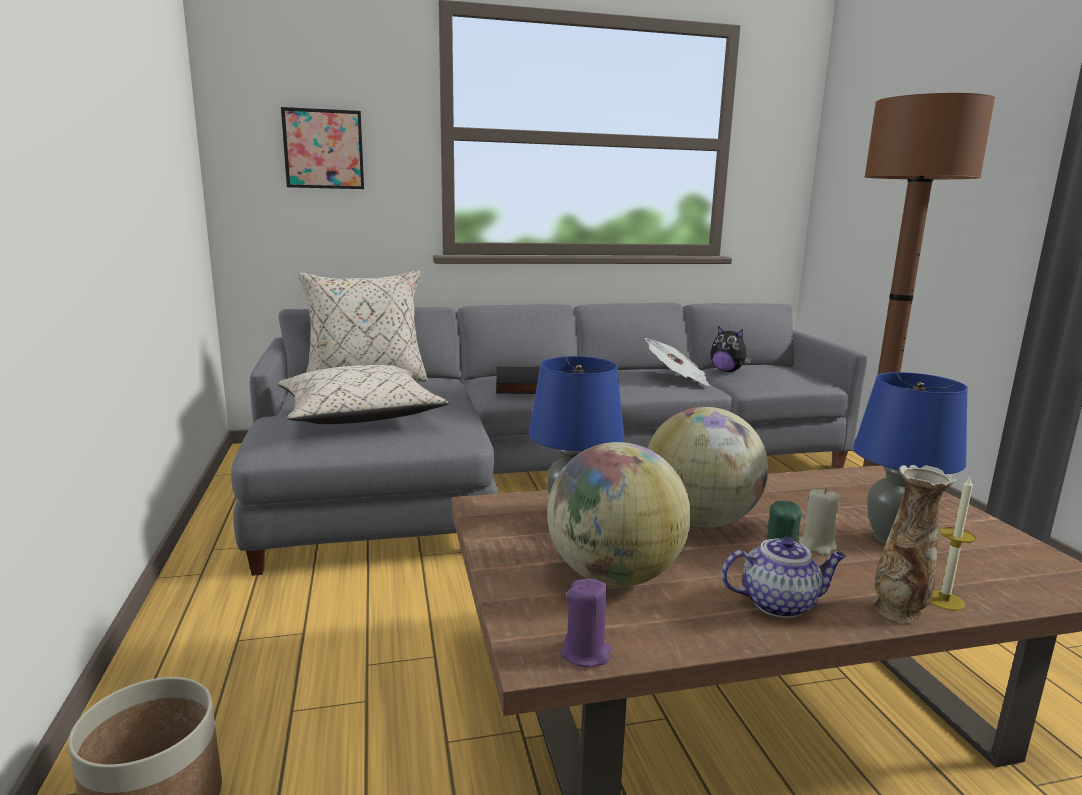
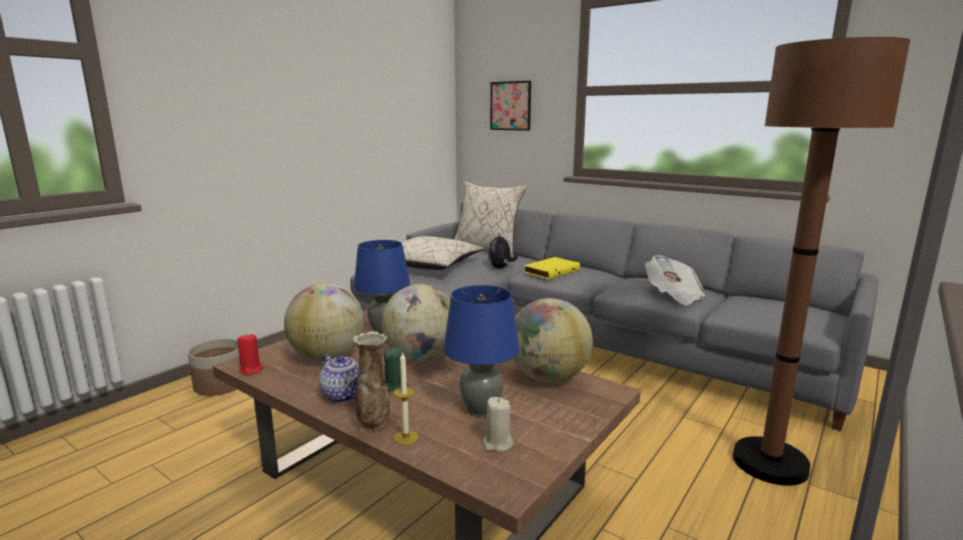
camera: 50 degrees right, 0 degrees up
(517, 384) = (551, 271): black book -> yellow book
(586, 653) = (251, 370): purple candle -> red candle
(727, 371) = (745, 301): plush toy -> plush toy (501, 268)
(817, 546) = (434, 391): beige candle -> beige candle (497, 444)
(832, 485) = (548, 378): none -> globe

